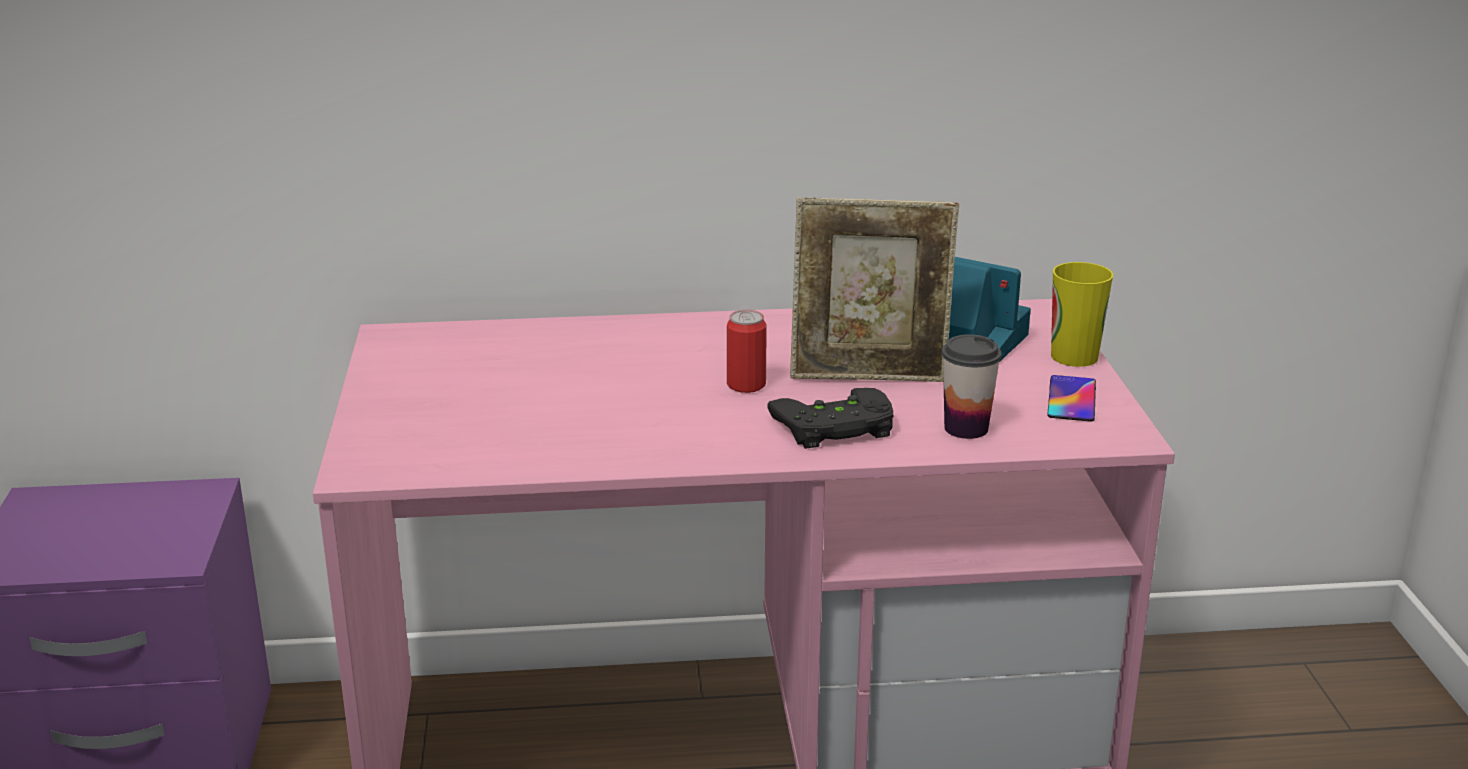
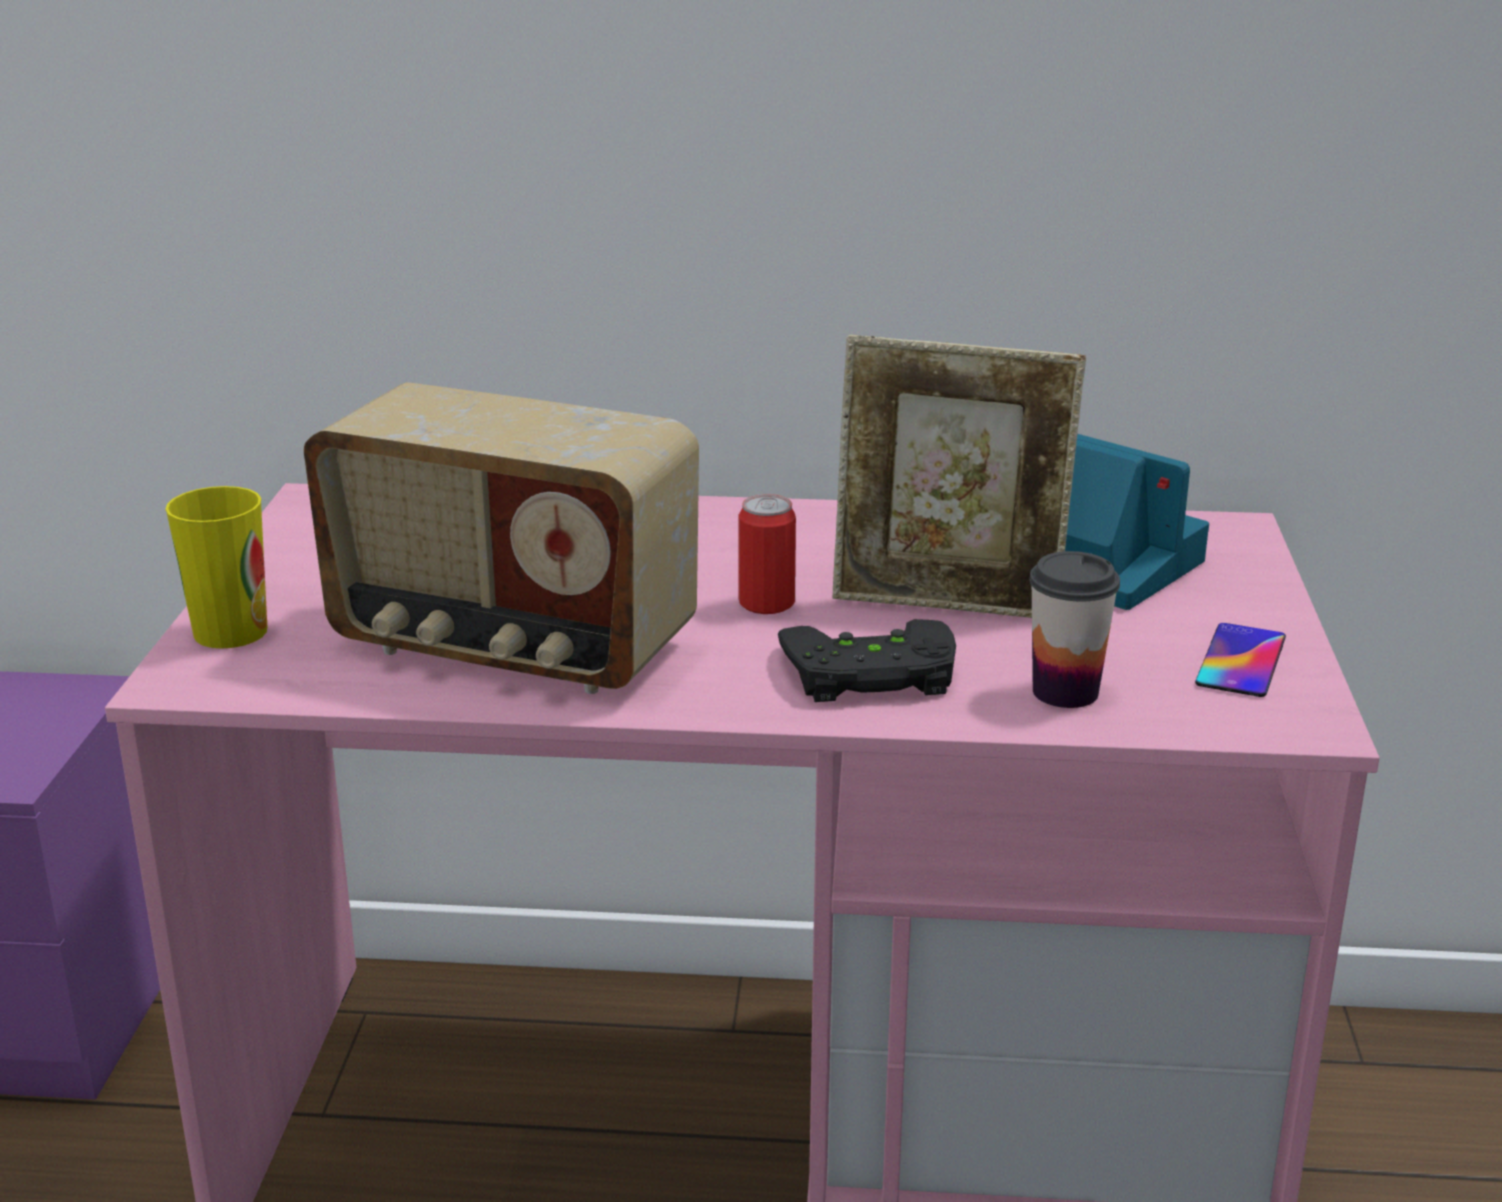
camera: 10 degrees right, 0 degrees up
(583, 429) = (511, 648): none -> radio
(1074, 356) = (1264, 598): cup -> cup (230, 632)

